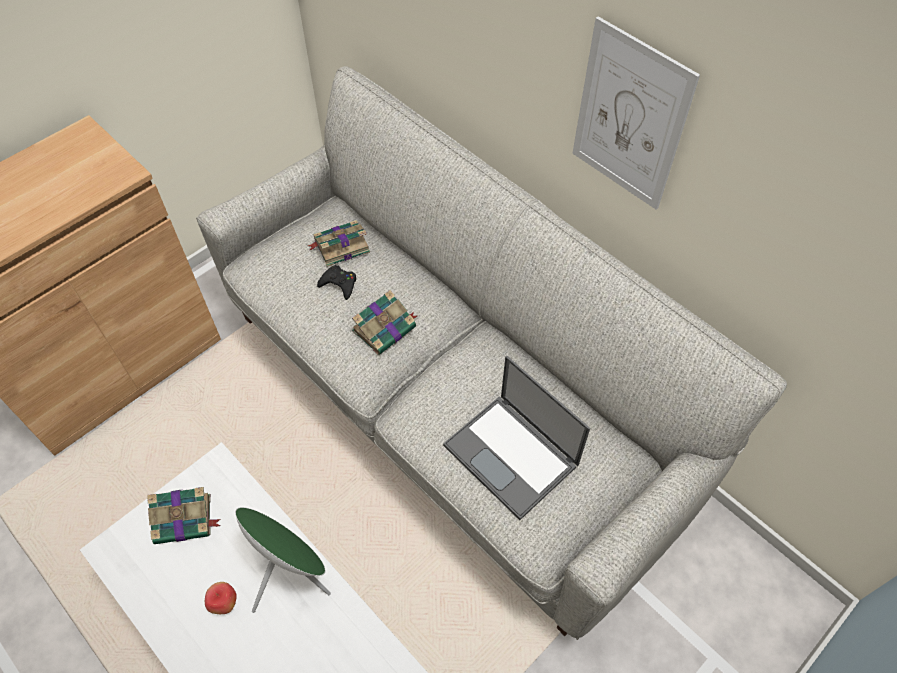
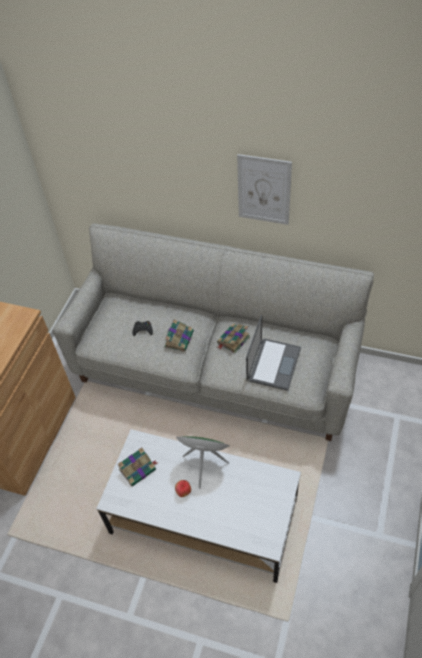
camera: 25 degrees left, 5 degrees down
(340, 246) = (130, 313): book -> book (233, 340)
(512, 456) = (273, 363): laptop -> laptop turned 90 degrees counterclockwise

